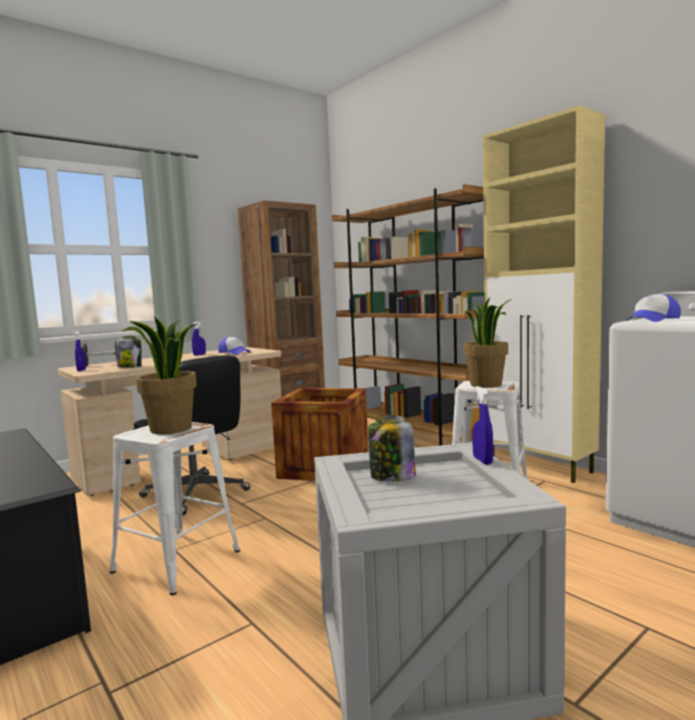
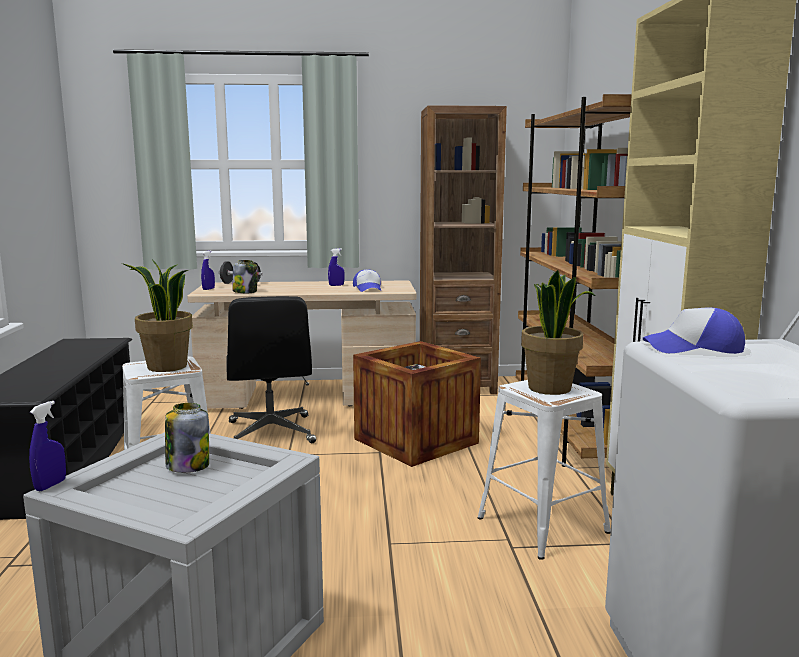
camera: 35 degrees right, 5 degrees up
(482, 461) = (262, 477): blue spray bottle -> blue spray bottle (50, 485)

